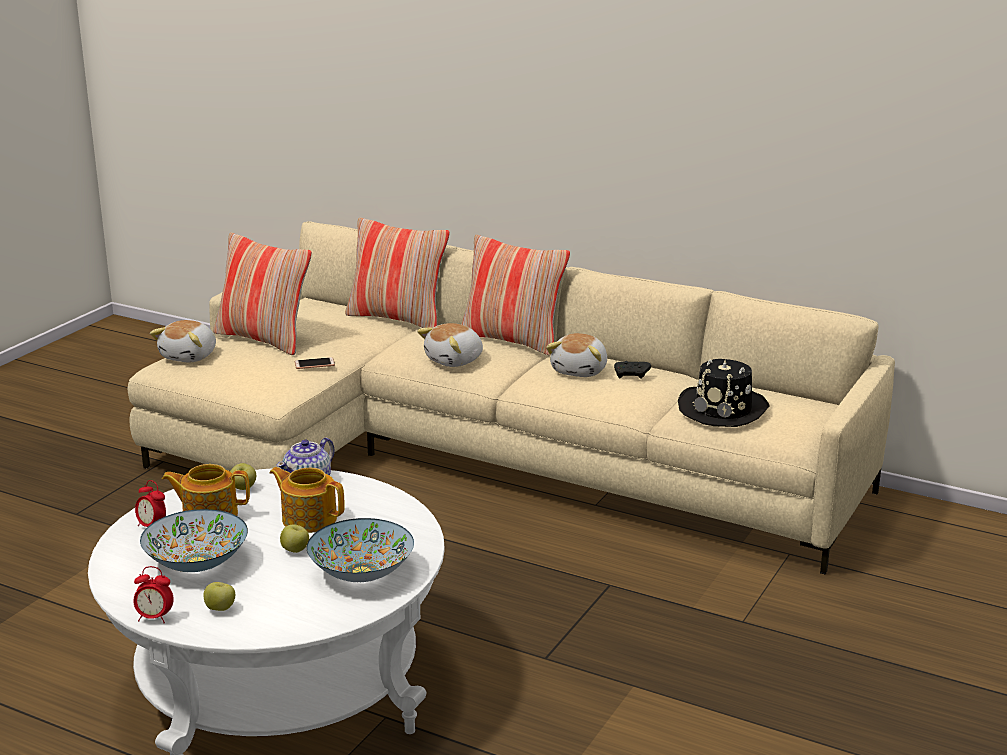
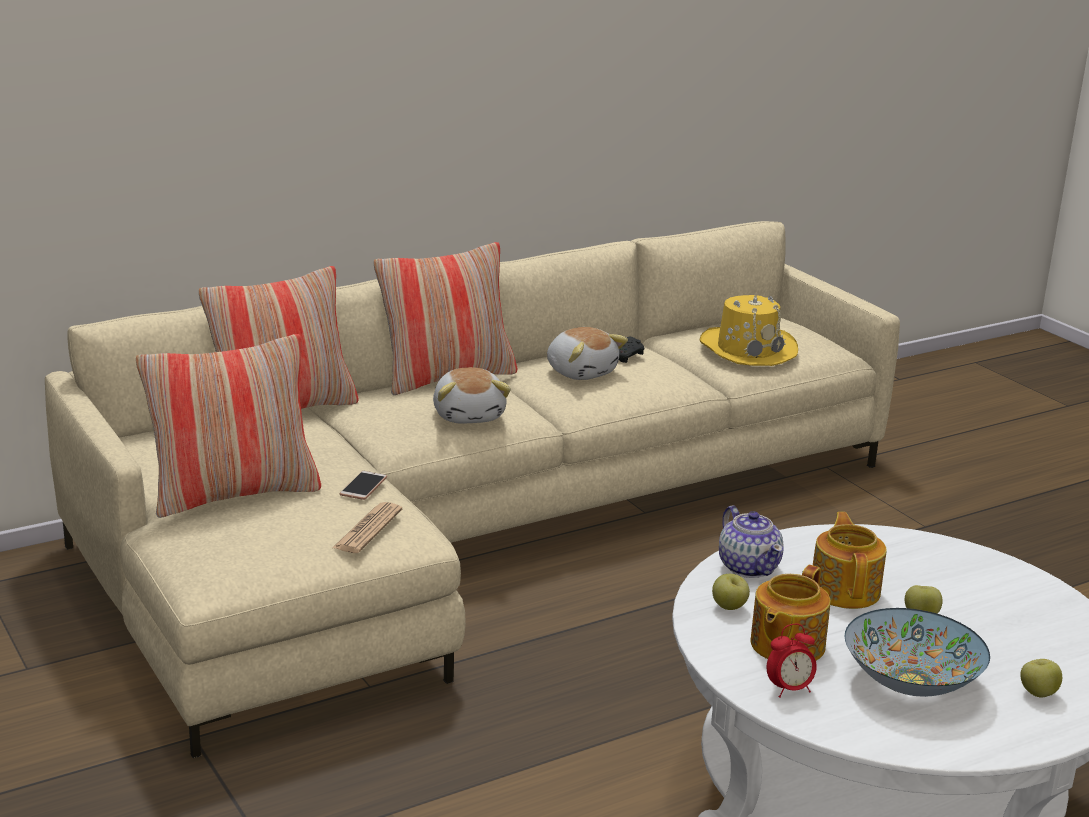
camera: 60 degrees left, 0 degrees up
(154, 618) = (1037, 740): alarm clock -> none
(190, 356) = (210, 554): plush toy -> none
(260, 380) = (368, 529): none -> newspaper
(308, 519) = (845, 590): teapot -> teapot turned 120 degrees clockwise
(361, 573) = (999, 595): bowl -> none
(723, 409) = (747, 349): black hat -> yellow hat

